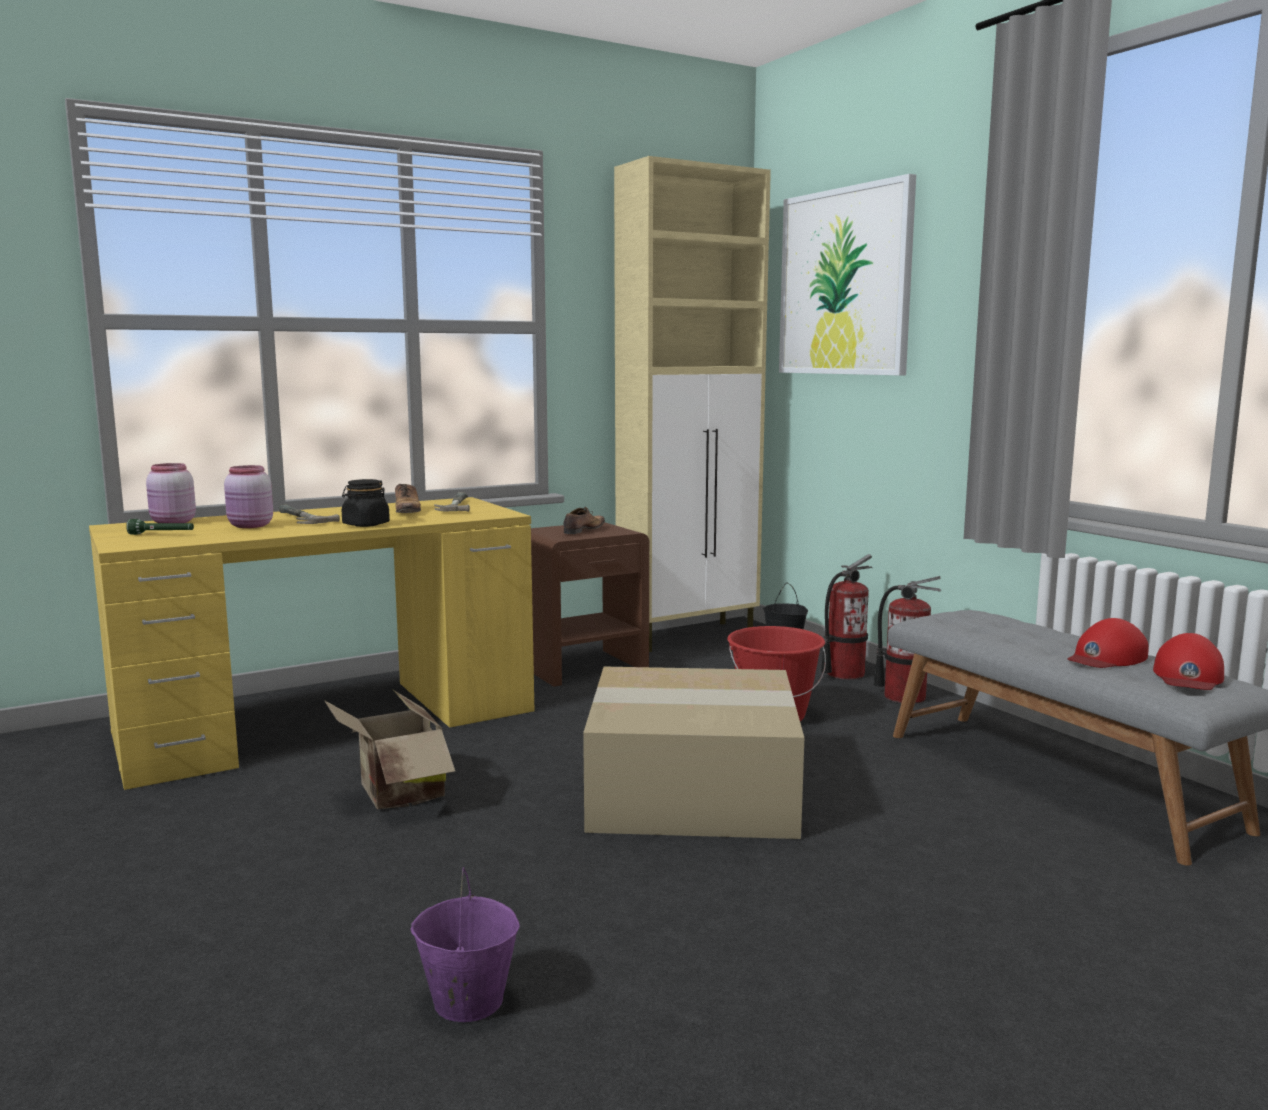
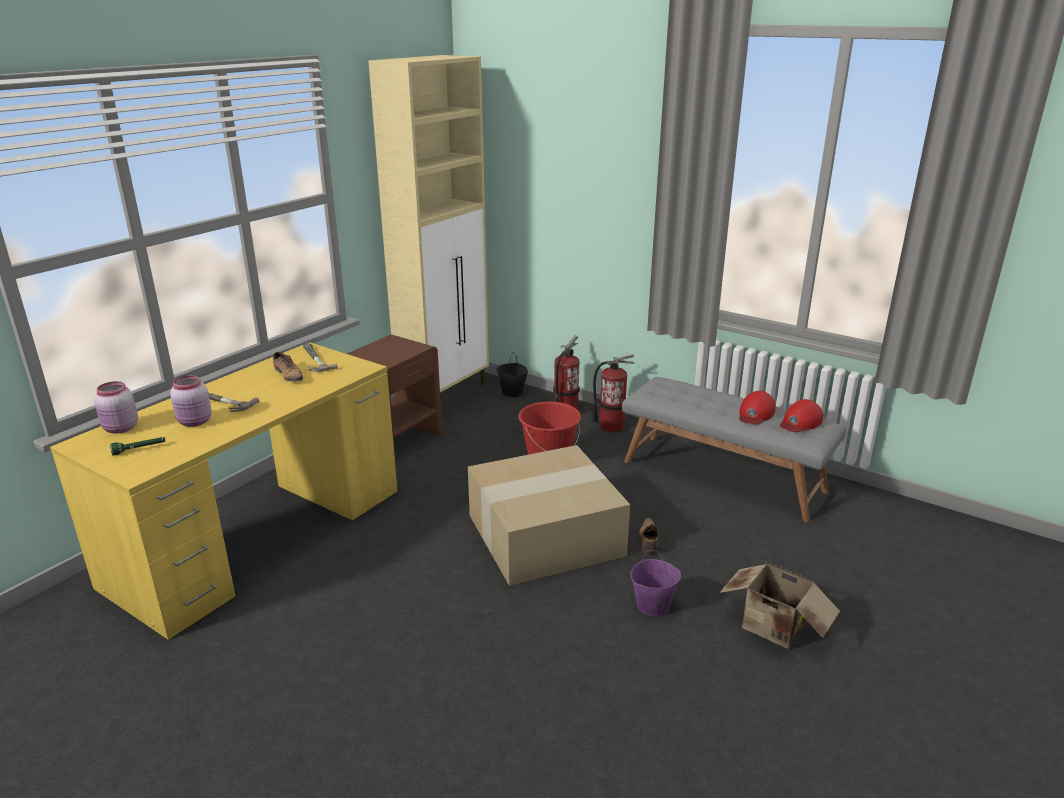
camera: 25 degrees left, 15 degrees up
(366, 524) = (284, 403): black jar -> none
(395, 795) = (369, 589): cardboard box -> cardboard box (773, 630)
(467, 1001) = (539, 720): purple bucket -> purple bucket (652, 606)
(583, 530) = (390, 350): shoe -> shoe (648, 541)
(844, 282) = (543, 146): picture -> none
(1188, 676) = (800, 422): red cap -> red cap turned 45 degrees clockwise

